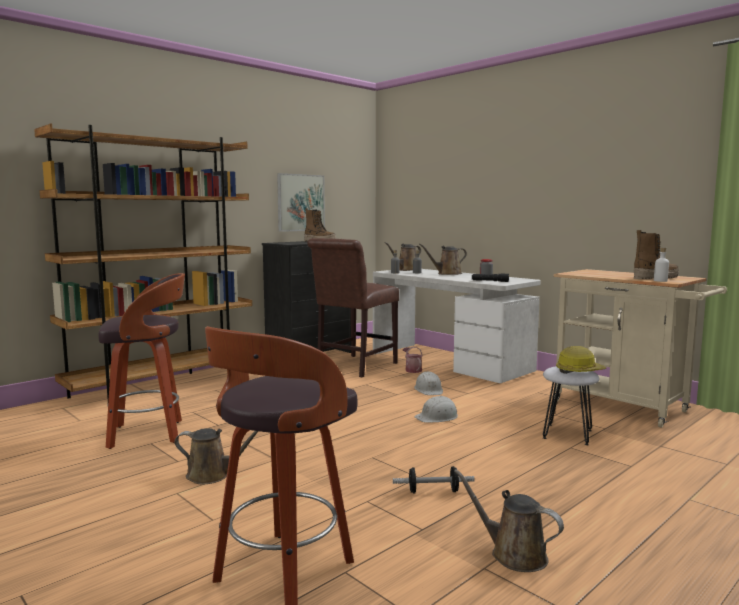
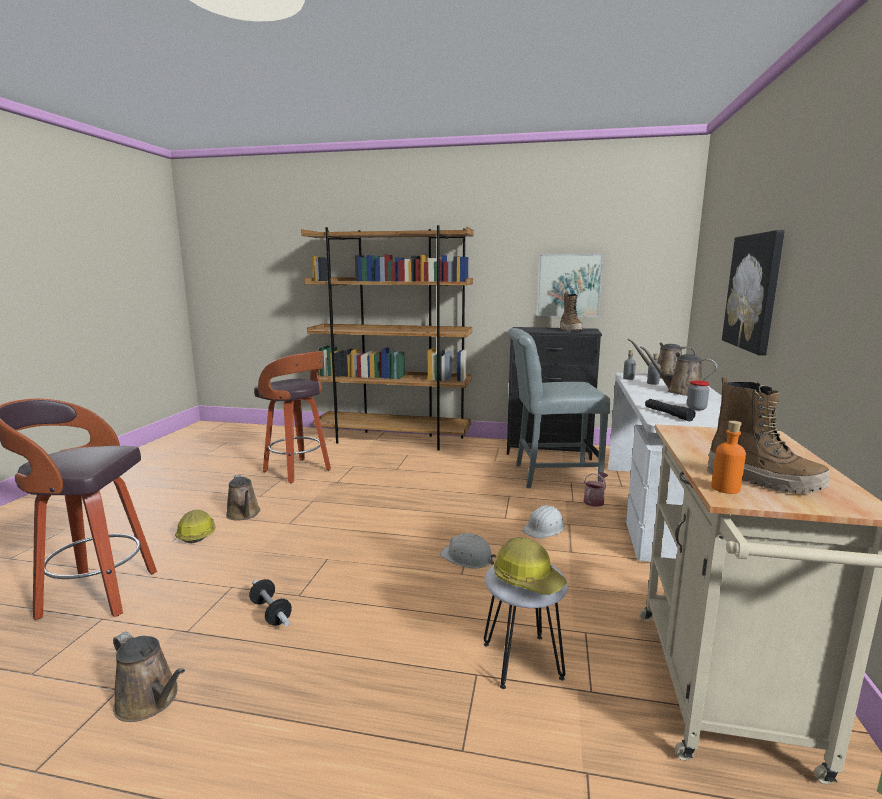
camera: 55 degrees right, 5 degrees up
(217, 504) = (196, 533): none -> hard hat
(354, 367) = (550, 475): brown chair -> grey chair
(485, 201) = (753, 292): none -> picture
(513, 554) = (150, 701): brown watering can -> brown watering can turned 120 degrees clockwise
(660, 281) = (725, 488): white bottle -> orange bottle

